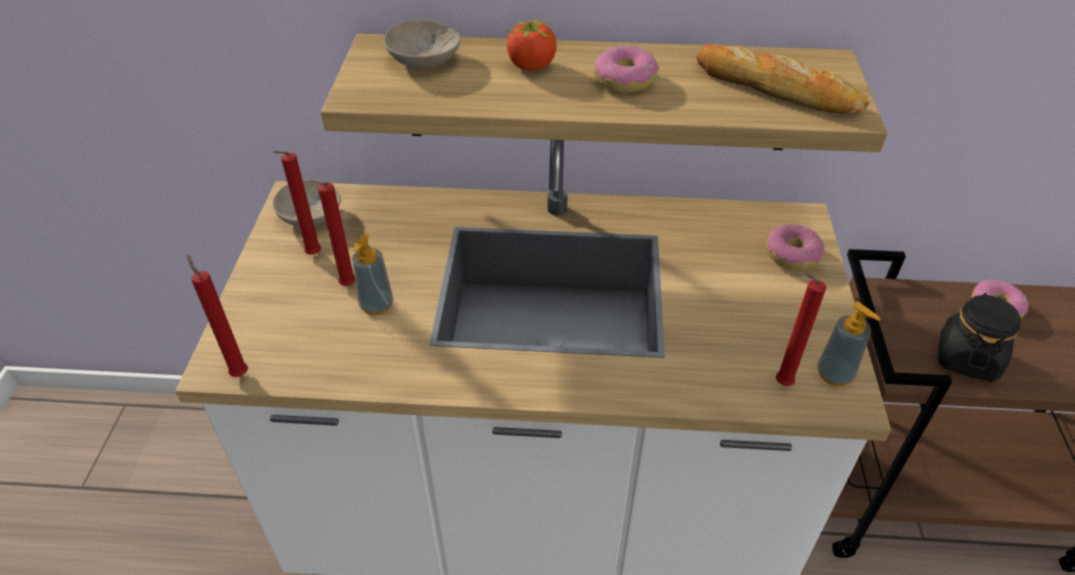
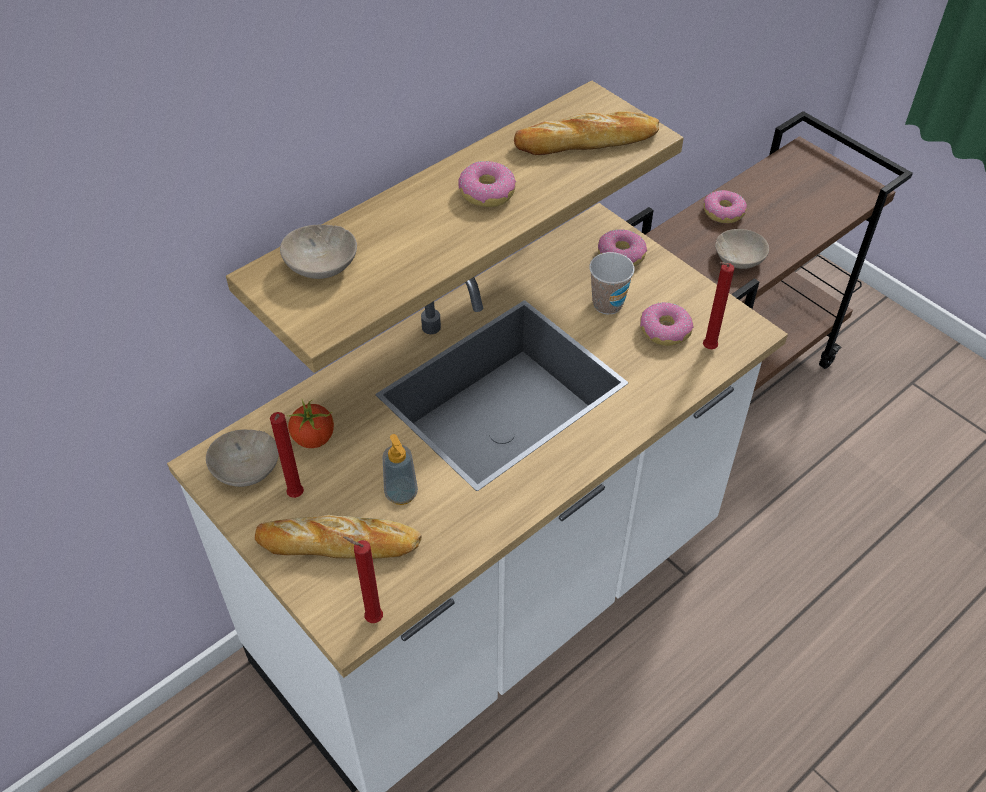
camera: 45 degrees left, 5 degrees up
(293, 306) = (339, 543): none -> bread
(348, 287) = (360, 498): red candle -> none
(531, 66) = (408, 220): tomato -> tomato (314, 438)
(728, 284) = (607, 304): none -> cup
(756, 339) = (664, 331): none -> donut
(834, 374) = (728, 321): soap dispenser -> none
(967, 358) = (740, 259): black jar -> beige bowl

